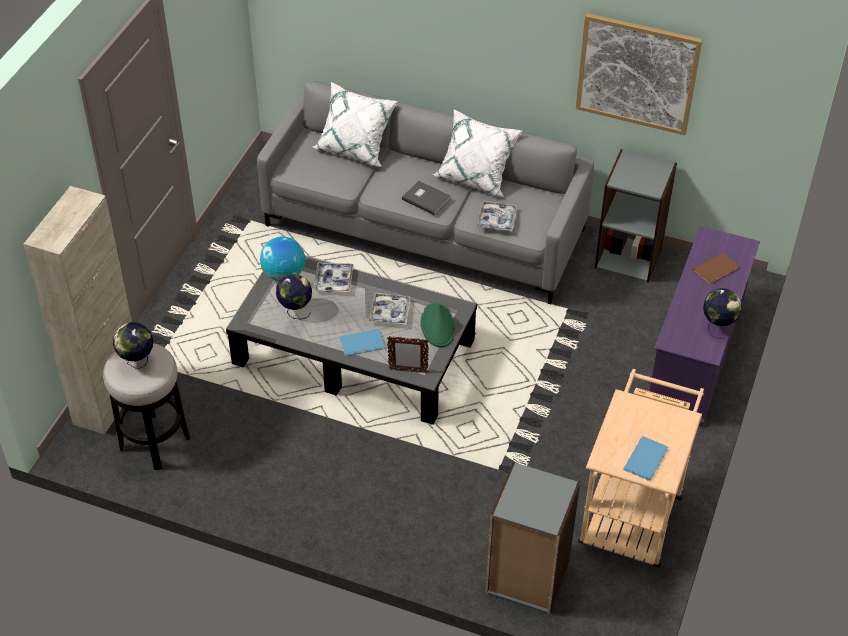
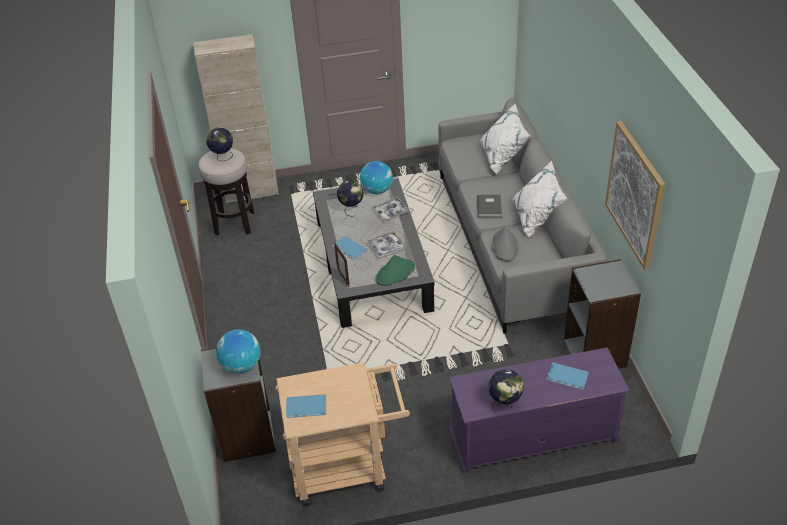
camera: 60 degrees right, 5 degrees down
(497, 220) = (504, 246): tray -> grey hat
(544, 488) = (241, 365): none -> globe
(717, 269) = (568, 377): brown book -> blue book

